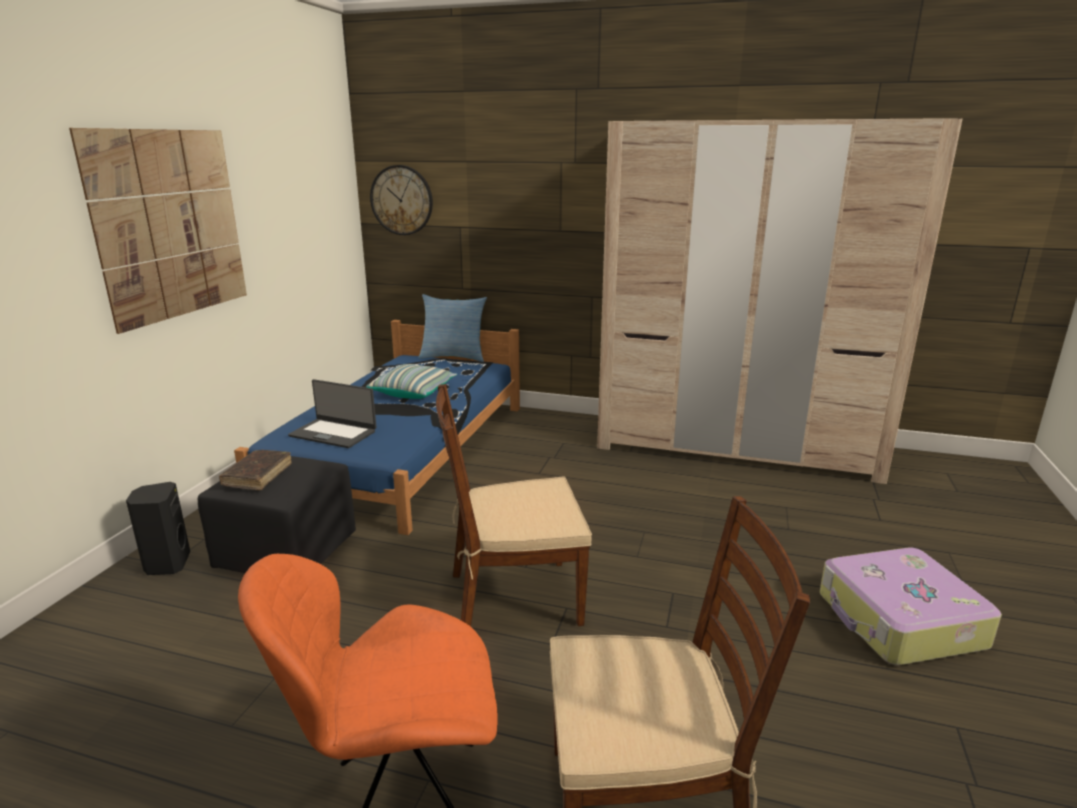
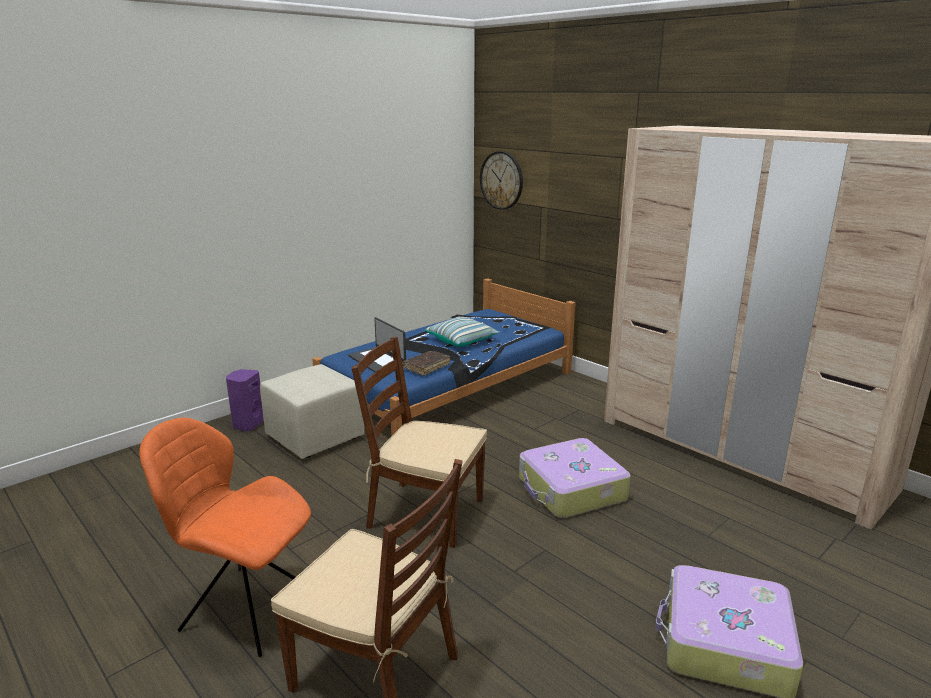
camera: 30 degrees right, 0 degrees up
(166, 564) = (247, 424): black speaker -> purple speaker
(170, 225) = (293, 196): picture -> none
(258, 476) = (299, 378): brown book -> brown book (426, 367)
(289, 553) = (316, 438): black ottoman -> beige ottoman
(454, 357) = (524, 317): pillow -> none
(635, 524) = (571, 490): none -> suitcase

